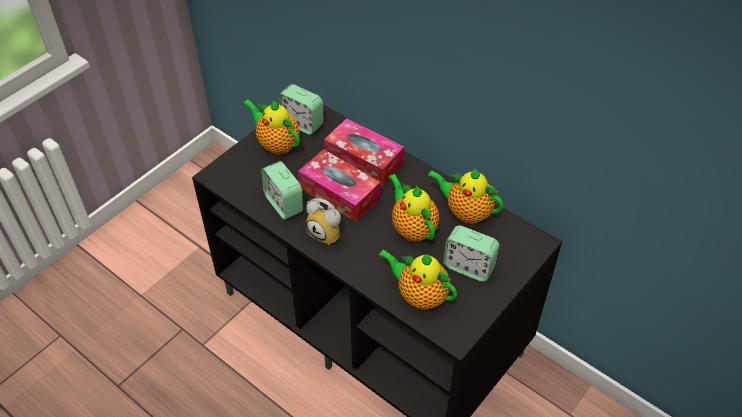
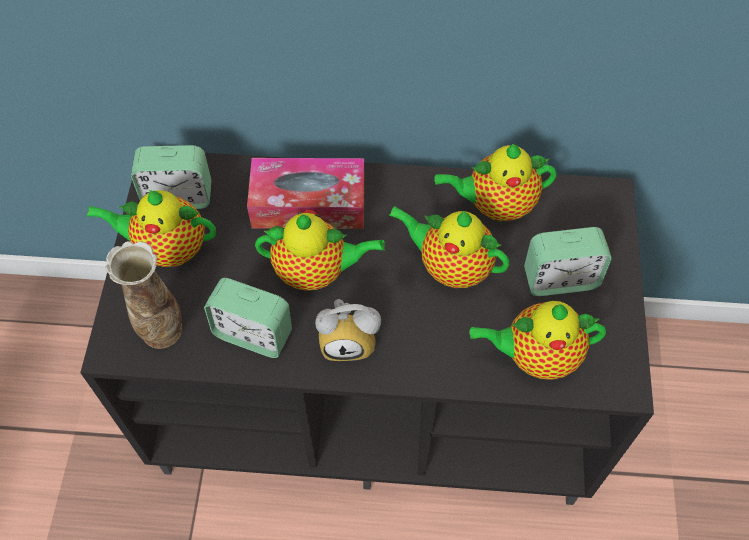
camera: 35 degrees left, 10 degrees up
(243, 179) = (162, 331): none -> vase
(339, 193) = (316, 272): tissue box -> teapot

